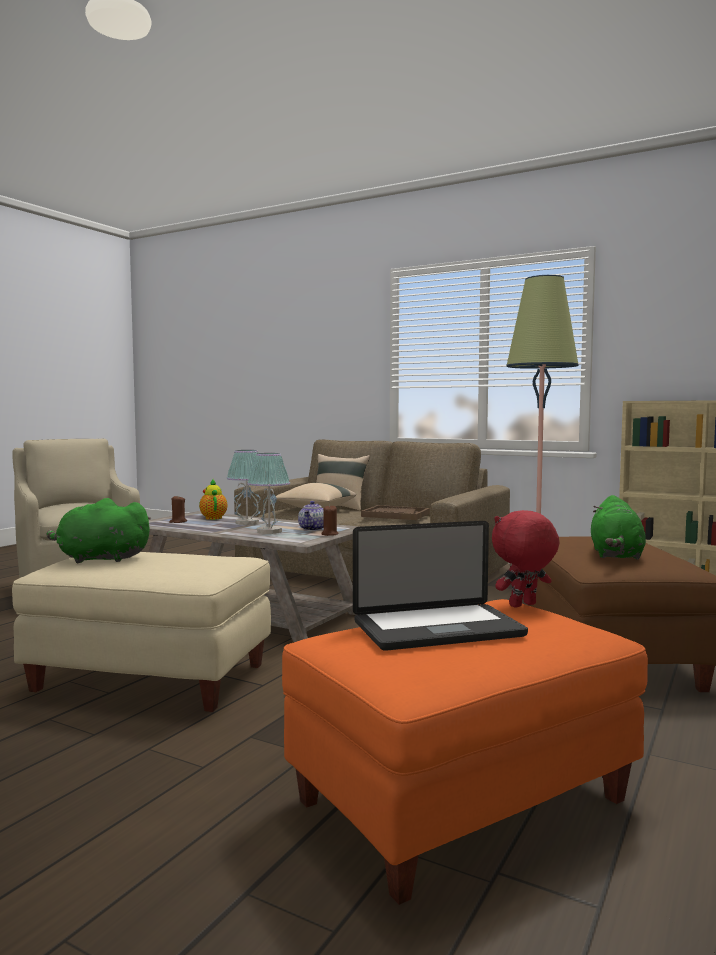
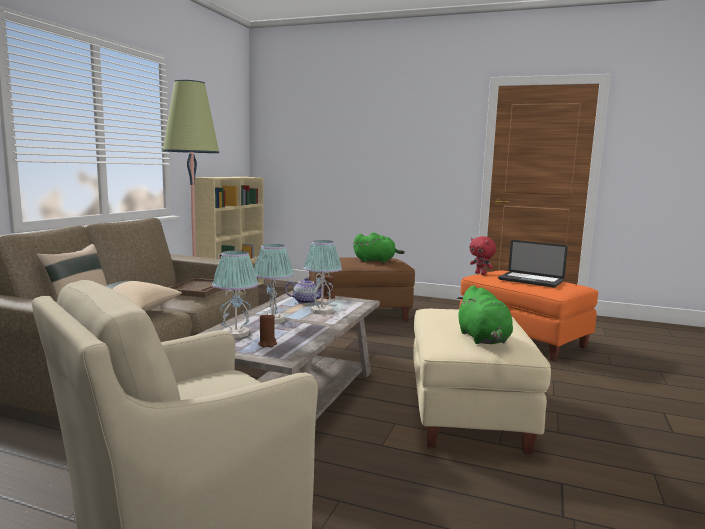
camera: 100 degrees left, 5 degrees up
(213, 518) = (236, 334): teapot -> table lamp
(438, 629) = (530, 281): laptop -> laptop turned 150 degrees clockwise

